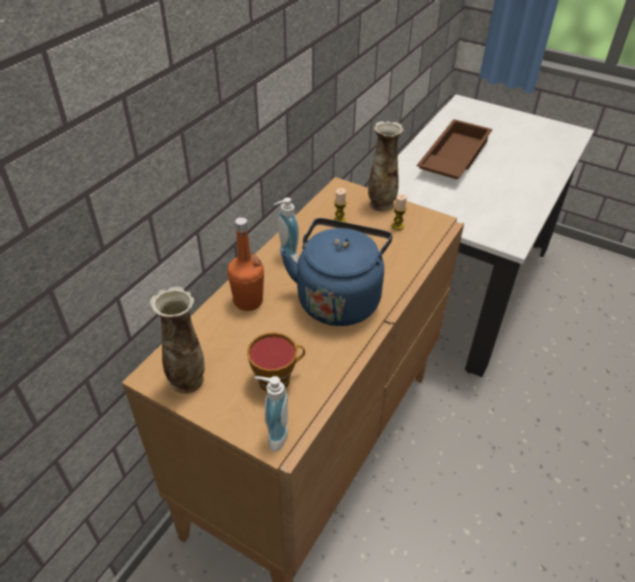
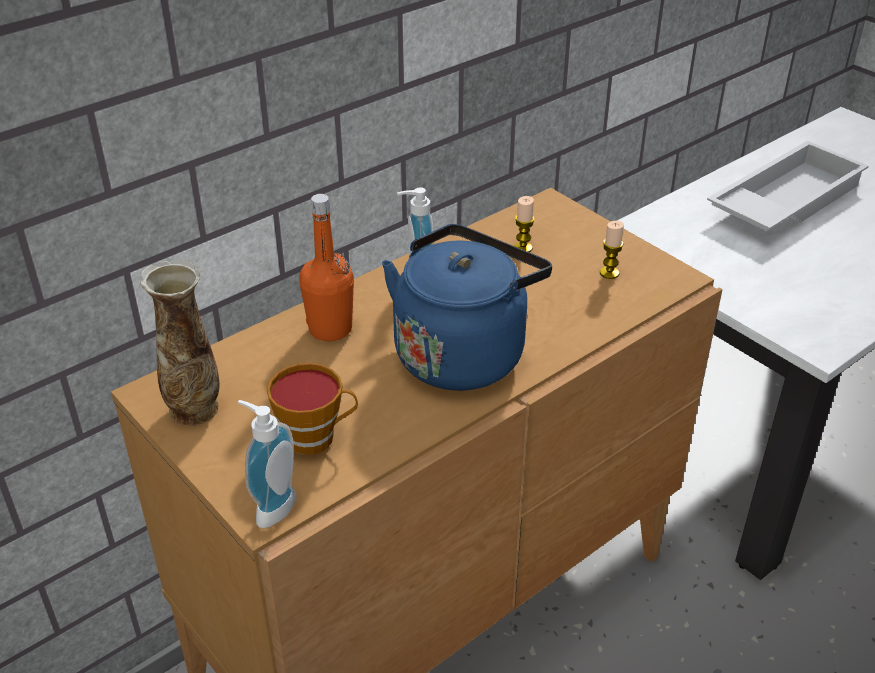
camera: 20 degrees right, 5 degrees down
(381, 204) = (601, 237): vase -> none
(452, 157) = (783, 200): brown tray -> white tray

